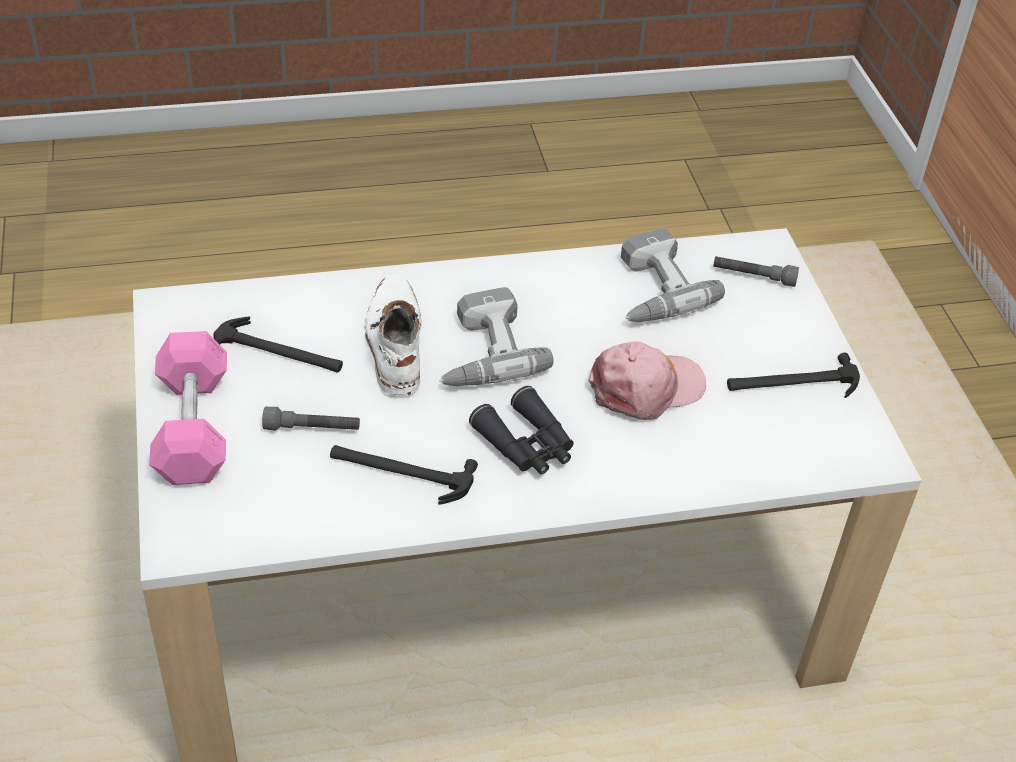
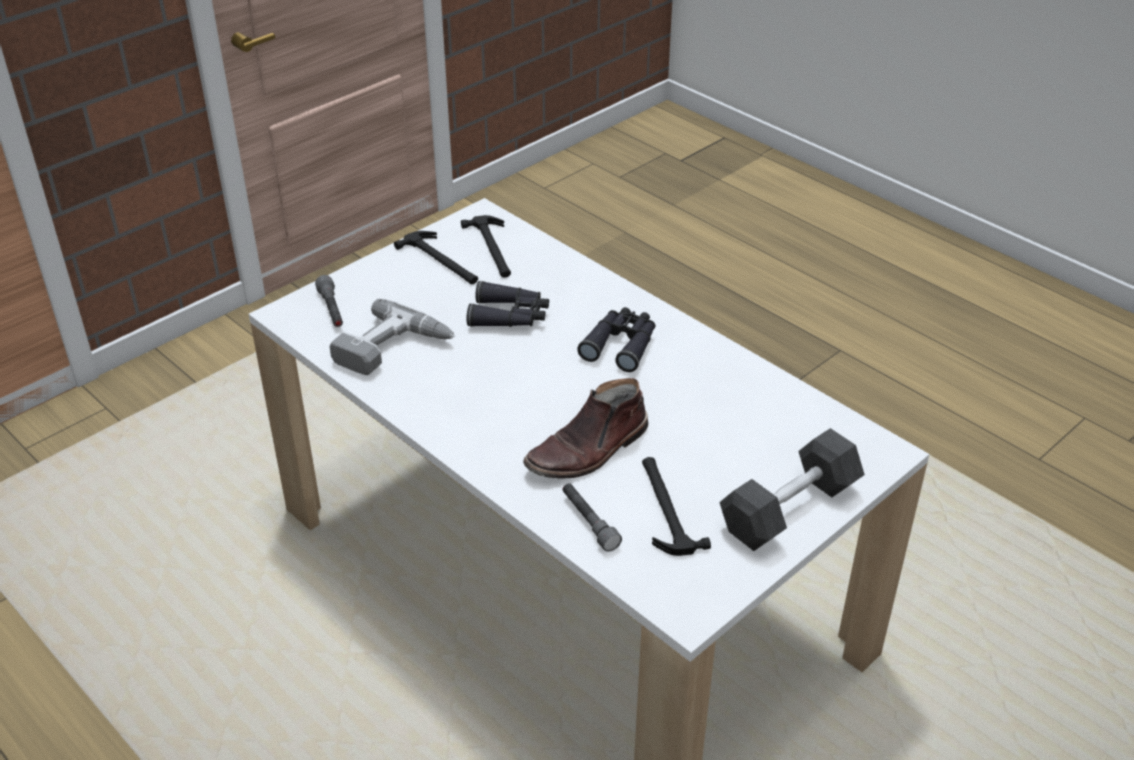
camera: 120 degrees left, 5 degrees down
(193, 427) = (789, 509): pink dumbbell -> grey dumbbell
(312, 429) = (719, 447): grey flashlight -> grey flashlight (589, 522)
(394, 344) = (588, 451): white boot -> brown boot
(400, 472) = (708, 387): hammer -> hammer (493, 249)
(481, 352) = (550, 403): power drill -> none
(646, 388) = (510, 316): pink cap -> black binoculars

